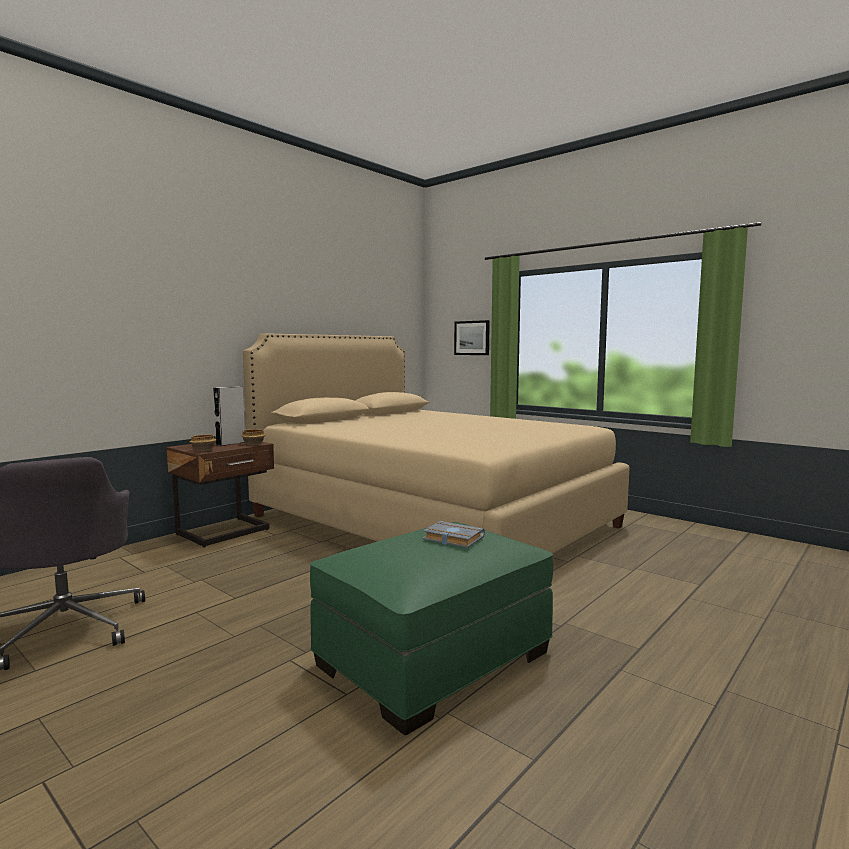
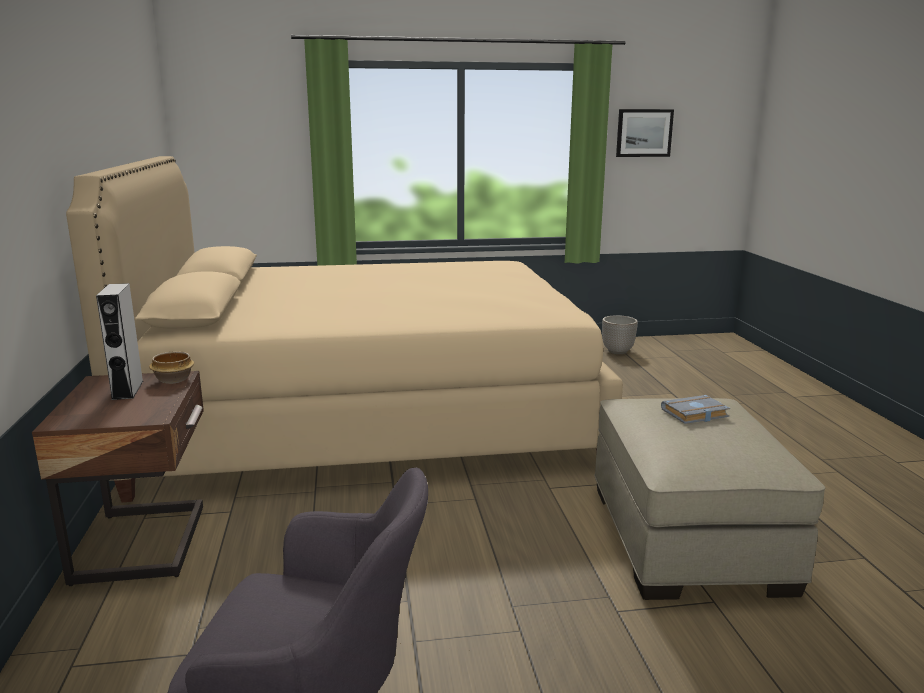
camera: 50 degrees left, 10 degrees up
(203, 450) = (141, 414): bowl -> none
(435, 657) = (686, 536): green ottoman -> beige ottoman
(472, 338) = (266, 152): picture -> picture (644, 133)
(731, 543) = (618, 351): none -> planter

